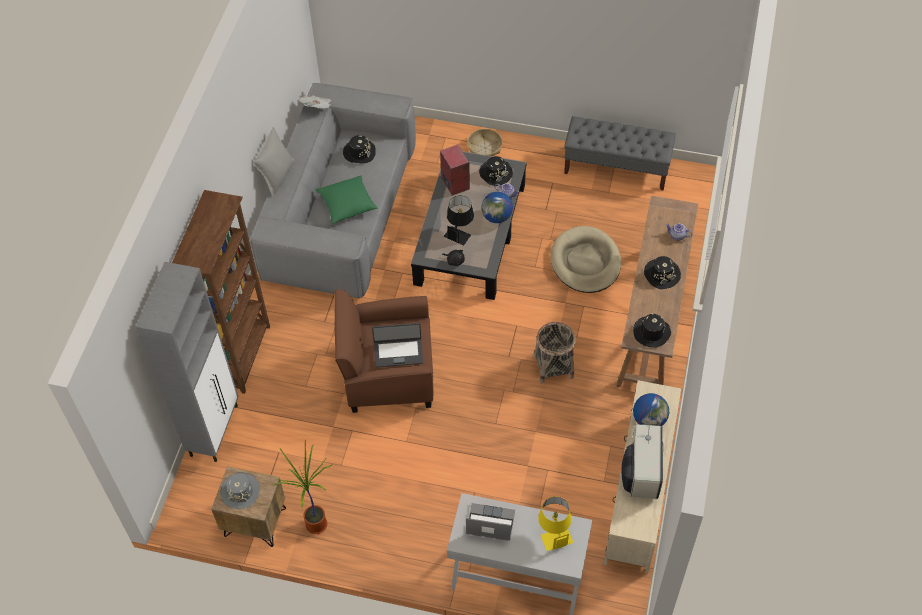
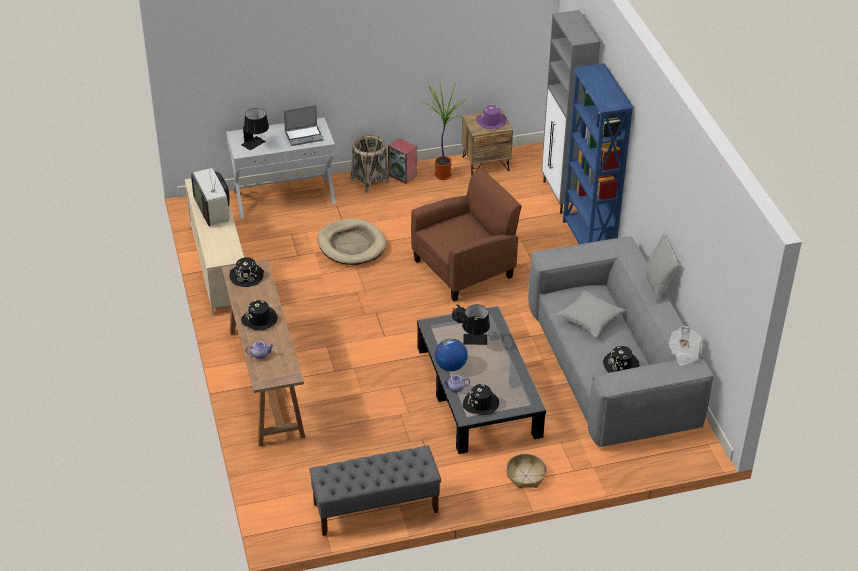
camera: 150 degrees right, 15 degrees down
(240, 491) = (491, 121): grey hat -> purple hat
(242, 356) = (587, 241): brown bookcase -> blue bookcase
(347, 205) = (590, 319): green pillow -> grey pillow
(398, 352) = (451, 230): laptop -> none
(454, 183) = (512, 381): speaker -> speaker (403, 175)
(553, 366) = (334, 319): basket -> basket (370, 181)
(554, 533) = (256, 145): yellow table lamp -> black table lamp
(585, 262) = (354, 406): beige dog bed -> beige dog bed (351, 245)
(649, 420) = (223, 240): globe -> none

